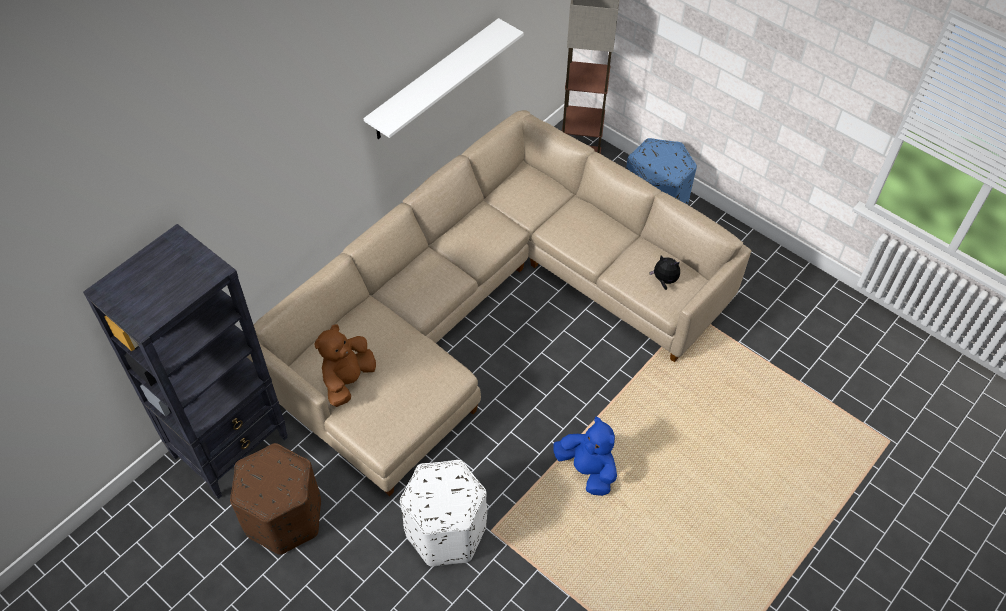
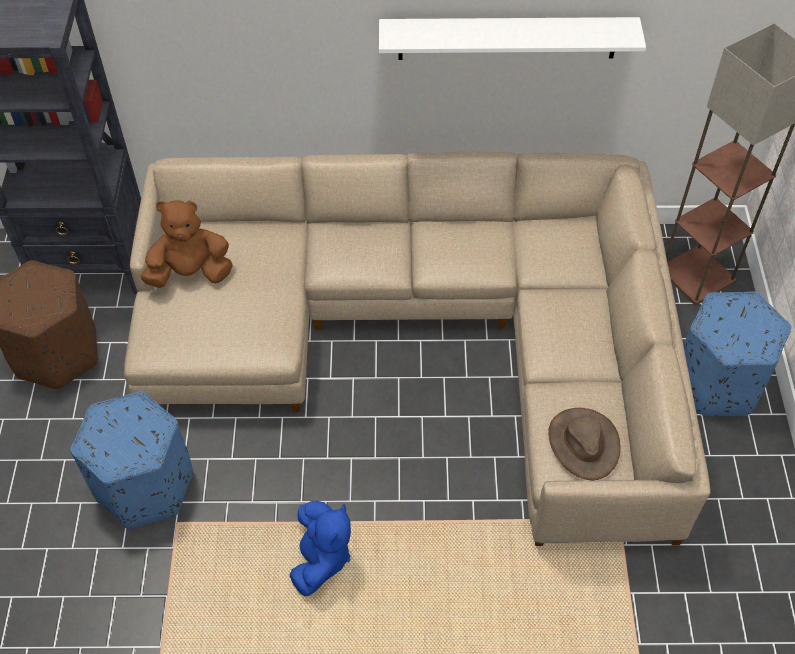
camera: 50 degrees right, 0 degrees up
(446, 532) = (144, 486): white ottoman -> blue ottoman
(664, 281) = (583, 443): plush toy -> brown hat

